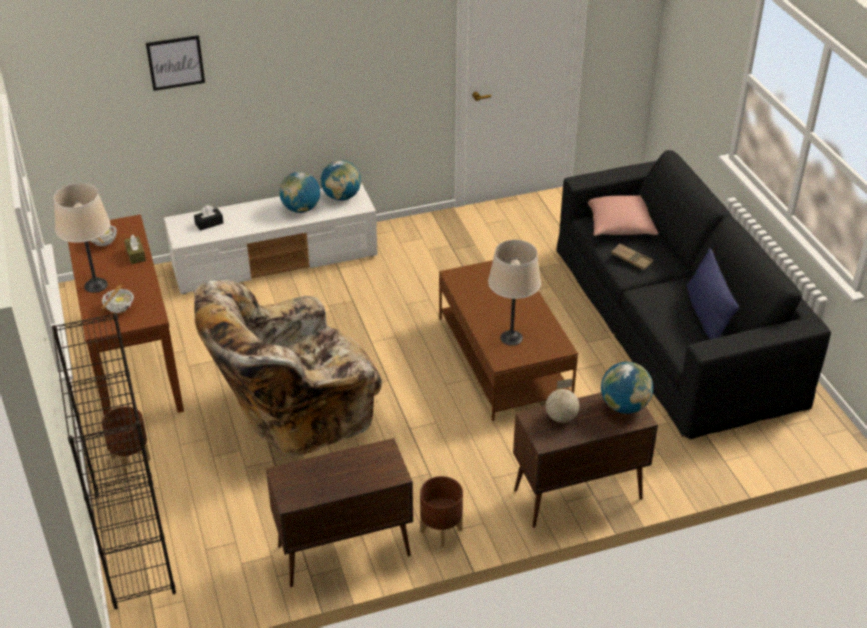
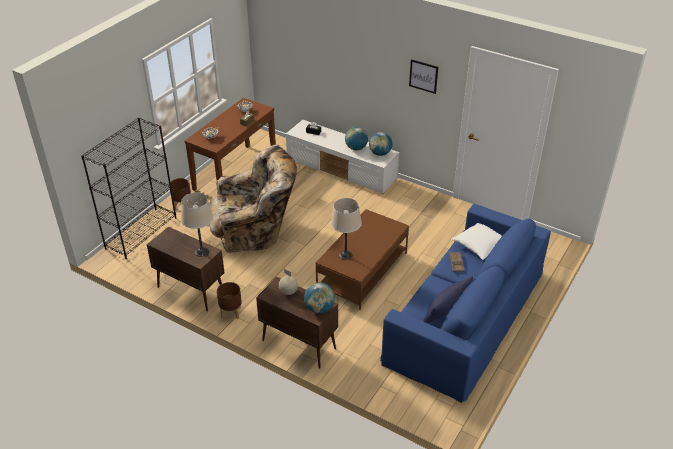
camera: 50 degrees right, 0 degrees up
(96, 285) = (217, 124): beige table lamp -> beige table lamp (201, 252)
(175, 62) = (318, 42): picture -> picture (423, 76)
(294, 413) = (254, 231): beige armchair -> beige armchair turned 150 degrees clockwise
(620, 225) = (480, 246): pink pillow -> white pillow
(675, 322) = (465, 316): black sofa -> blue sofa

